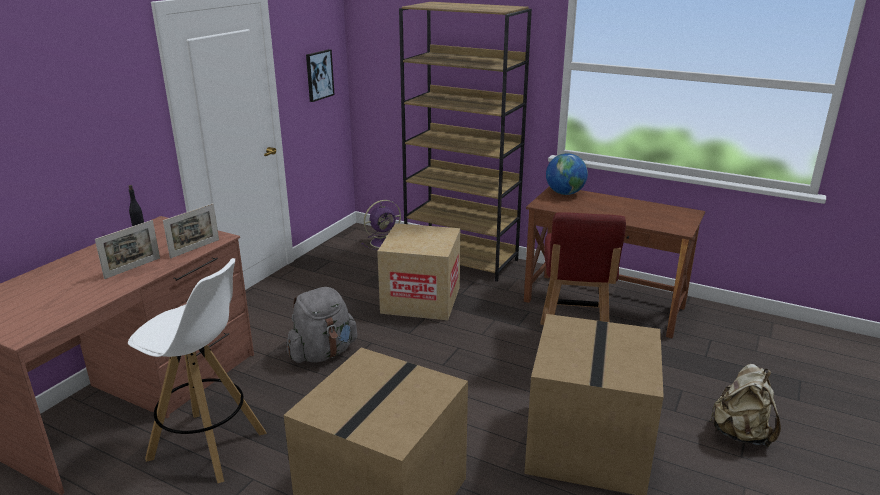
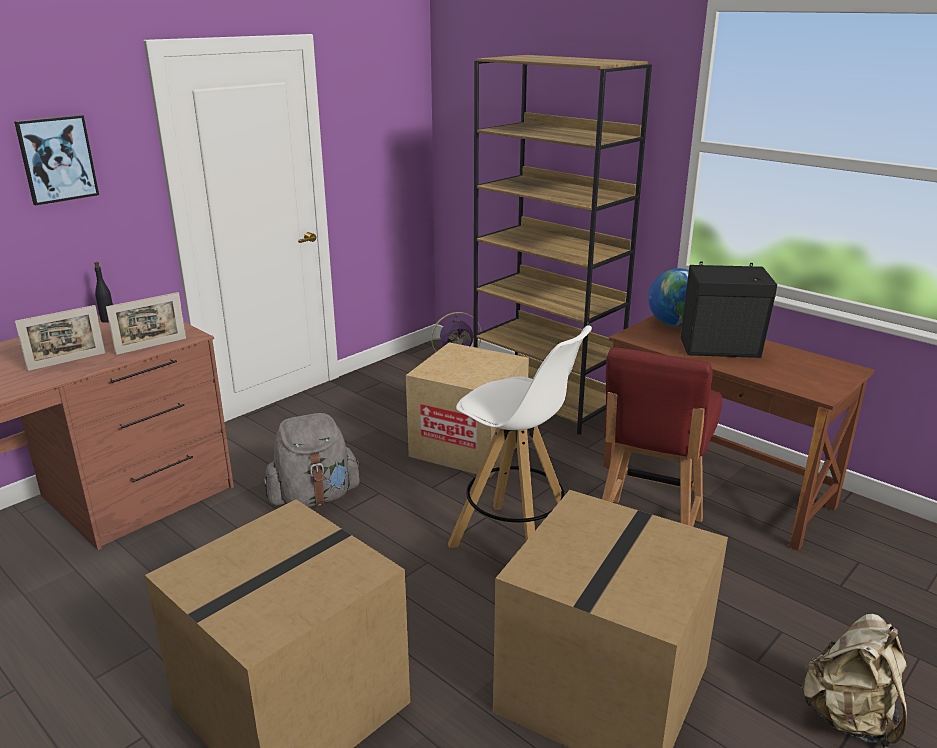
camera: 15 degrees right, 0 degrees up
(208, 446) = (123, 594): white stool -> white stool (516, 542)
(319, 75) = (388, 147): picture -> picture (57, 159)
(605, 207) = (722, 349): none -> black speaker

